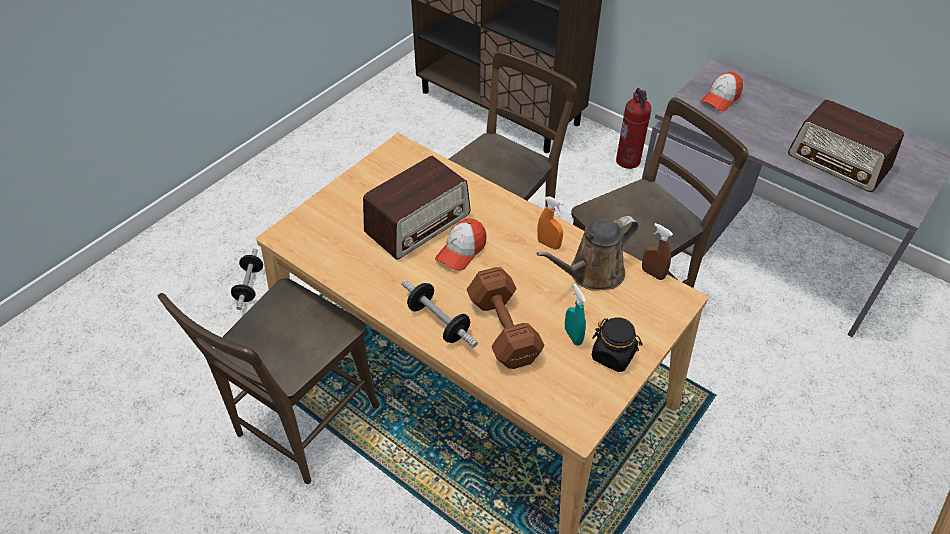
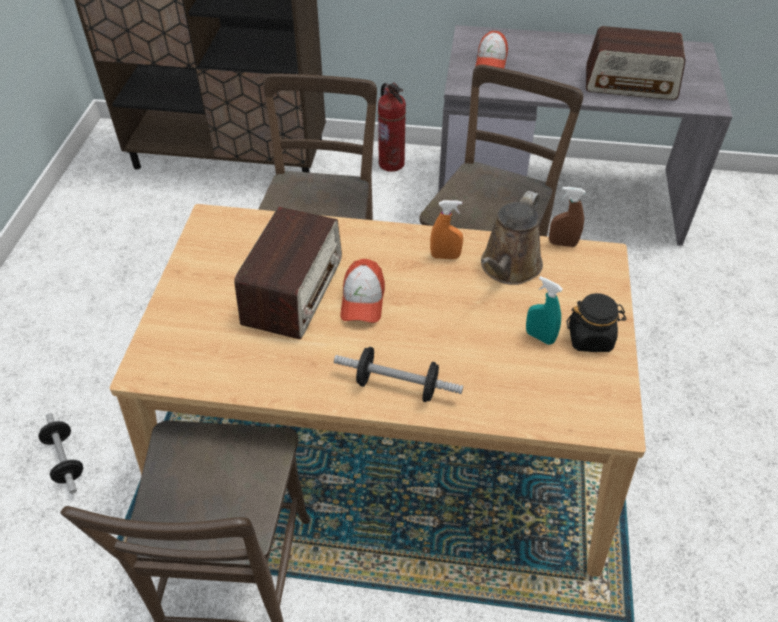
camera: 30 degrees left, 0 degrees up
(503, 327) = (467, 360): brown dumbbell -> none

